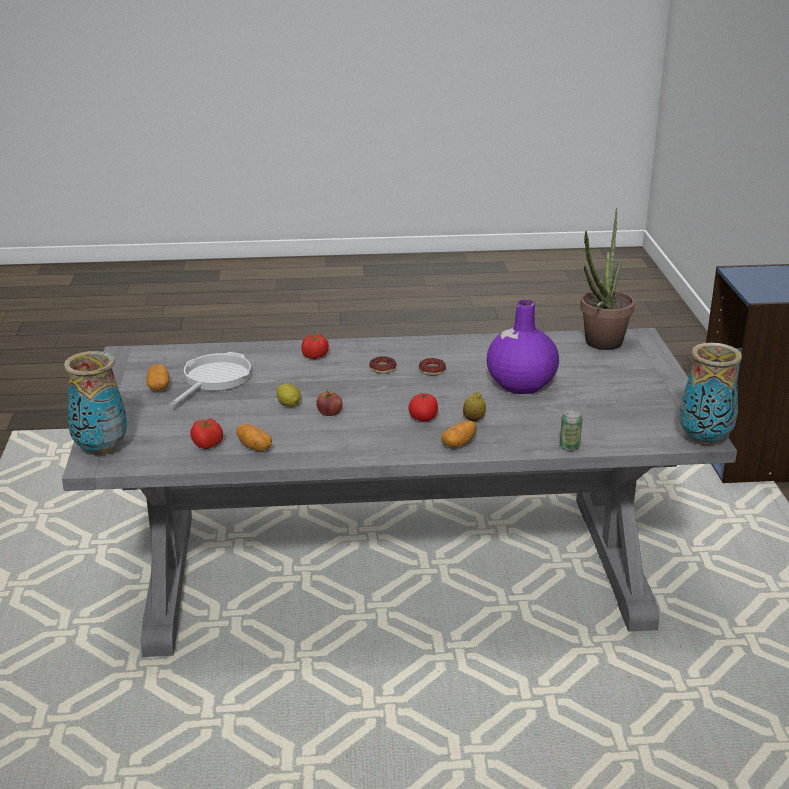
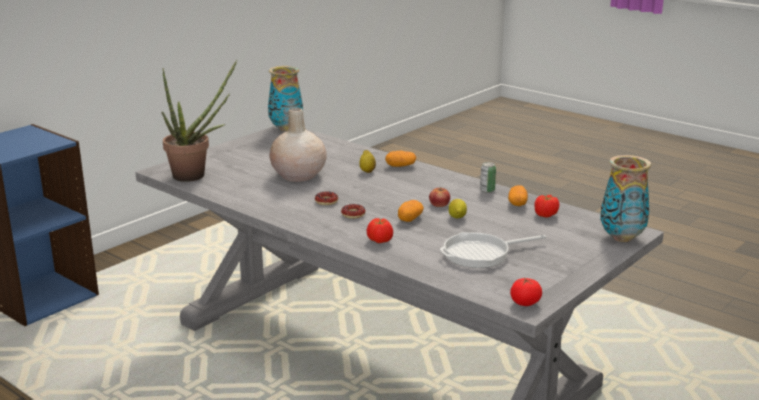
camera: 135 degrees left, 5 degrees down
(158, 386) = (531, 265): potato -> potato (410, 219)
(423, 418) = (392, 181): tomato -> tomato (525, 303)
(521, 384) = (298, 176): purple vase -> beige vase
(569, 447) = (351, 146): can -> can (487, 190)

